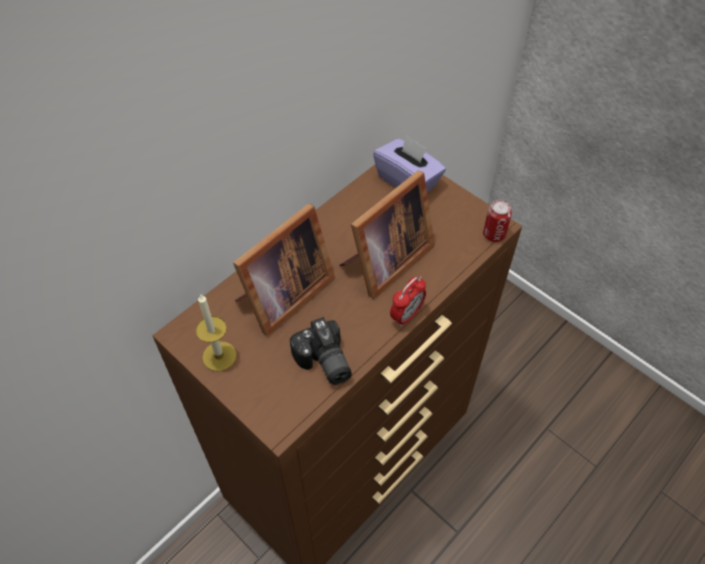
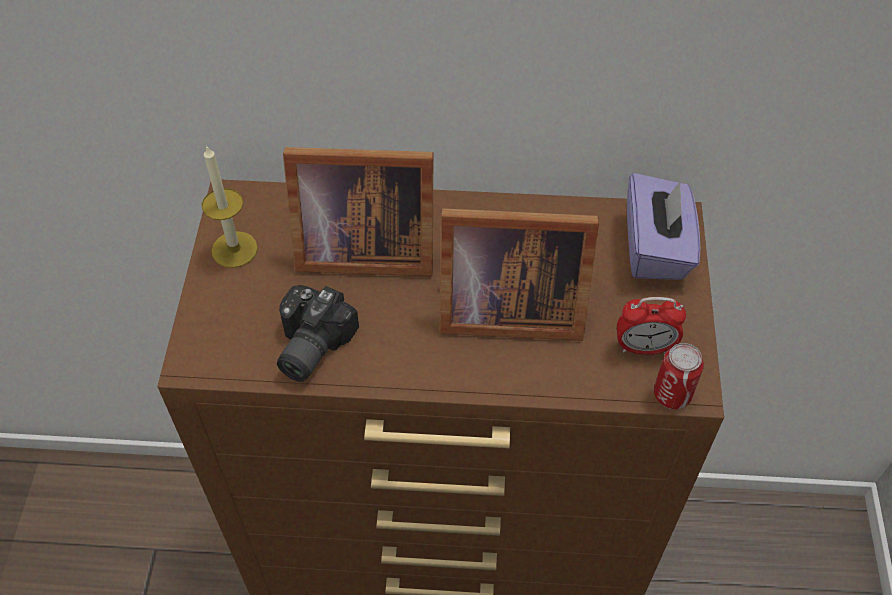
camera: 50 degrees right, 0 degrees up
(406, 315) = (449, 382): alarm clock -> alarm clock (644, 347)

